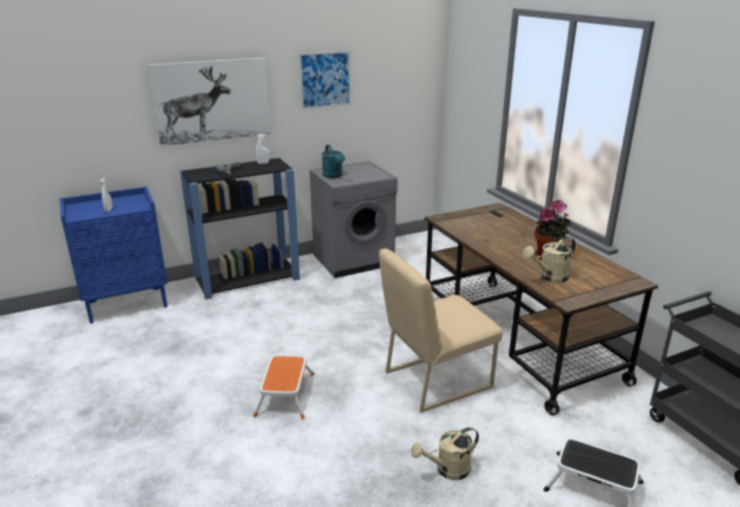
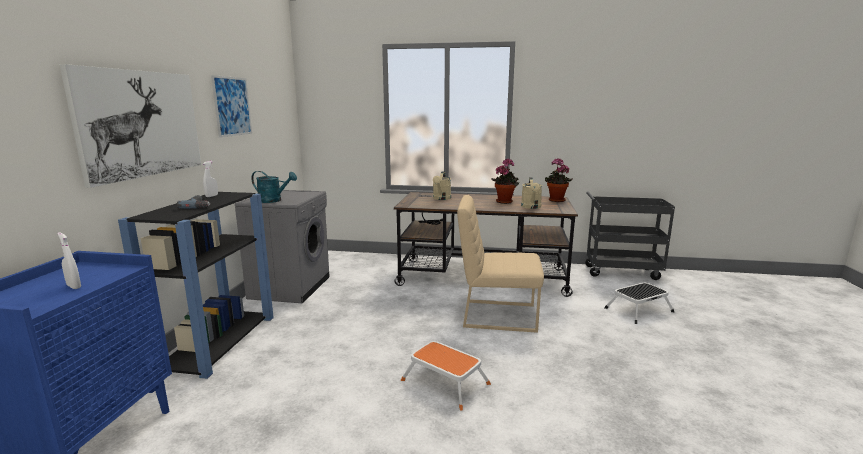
camera: 55 degrees left, 10 degrees down
(435, 380) = (497, 315): beige chair -> beige chair turned 90 degrees clockwise
(447, 470) = (598, 345): beige watering can -> beige watering can (441, 198)
(615, 283) = (555, 200): none -> potted plant

